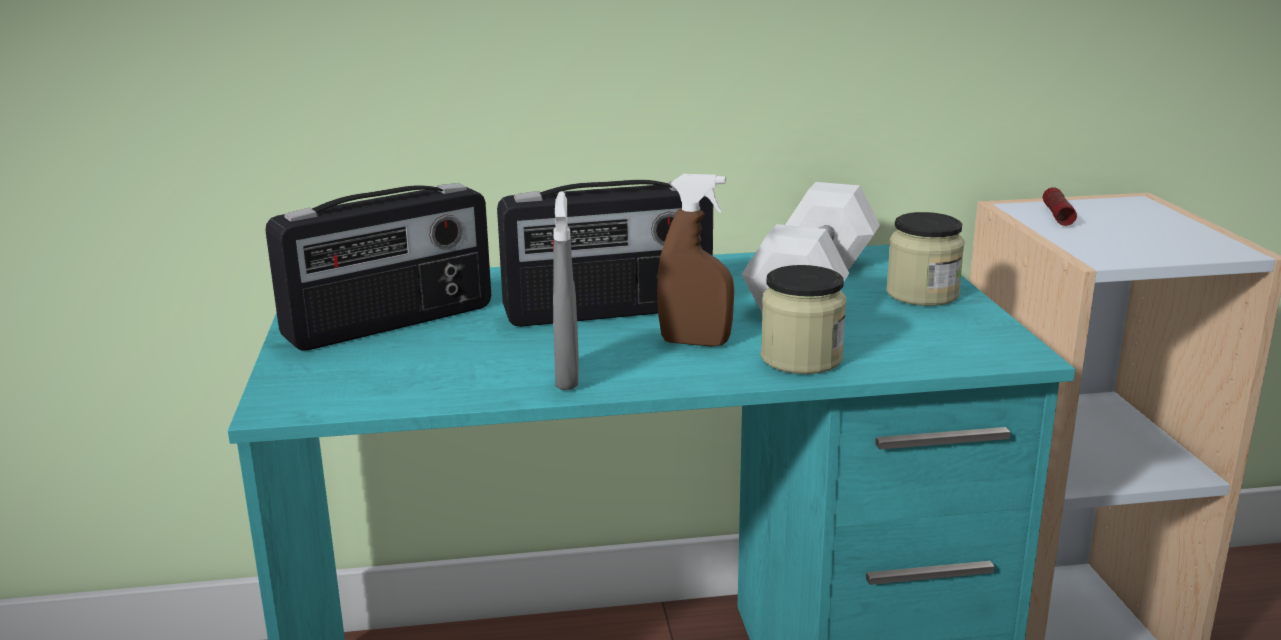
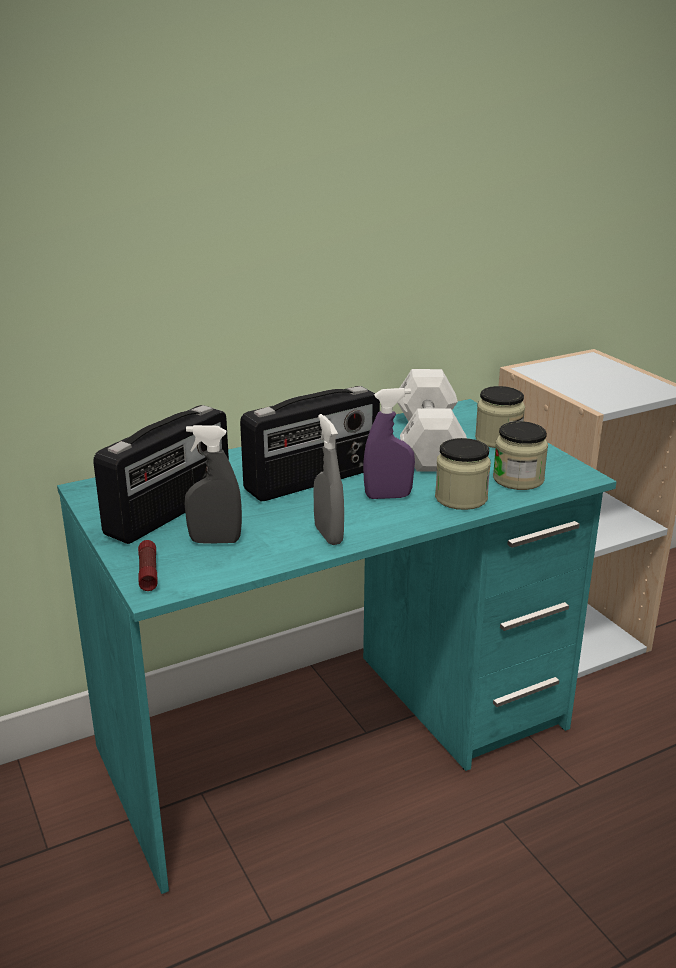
camera: 20 degrees left, 5 degrees up
(412, 363) = (215, 541): none -> grey spray bottle
(695, 343) = (388, 496): brown spray bottle -> purple spray bottle
(911, 346) = (518, 479): none -> jar
(1057, 215) = (555, 374): flashlight -> flashlight (148, 572)

